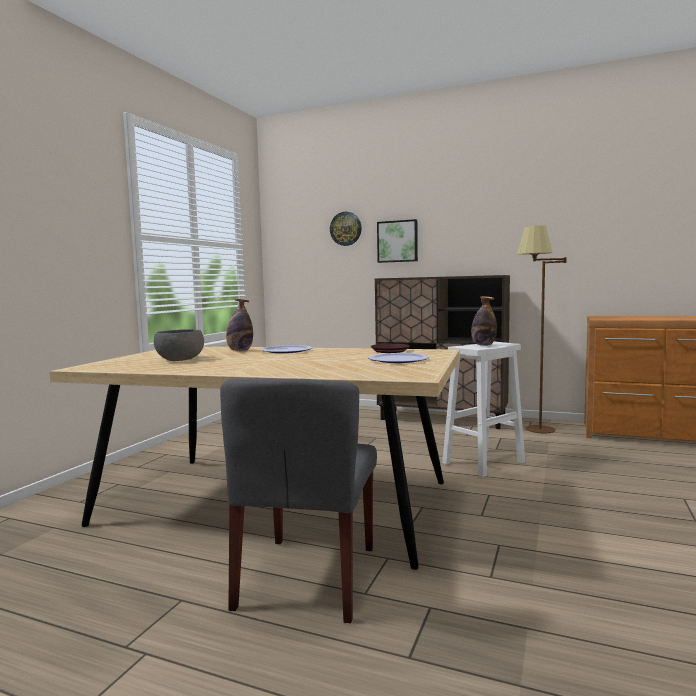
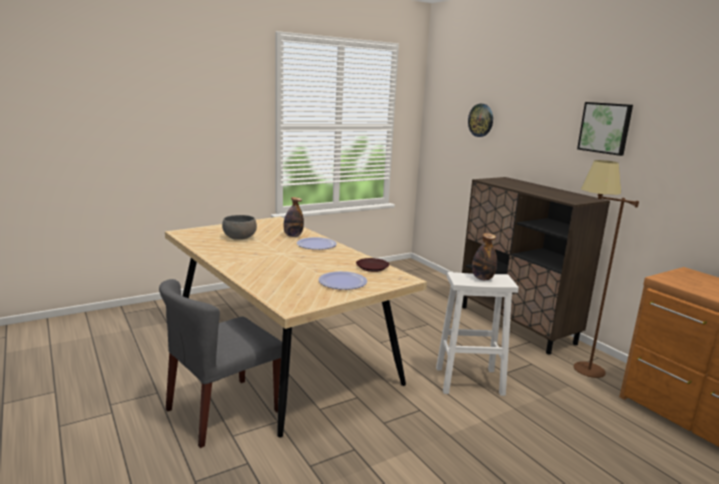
camera: 35 degrees right, 10 degrees up
(397, 241) = (519, 141): picture -> picture (605, 128)

